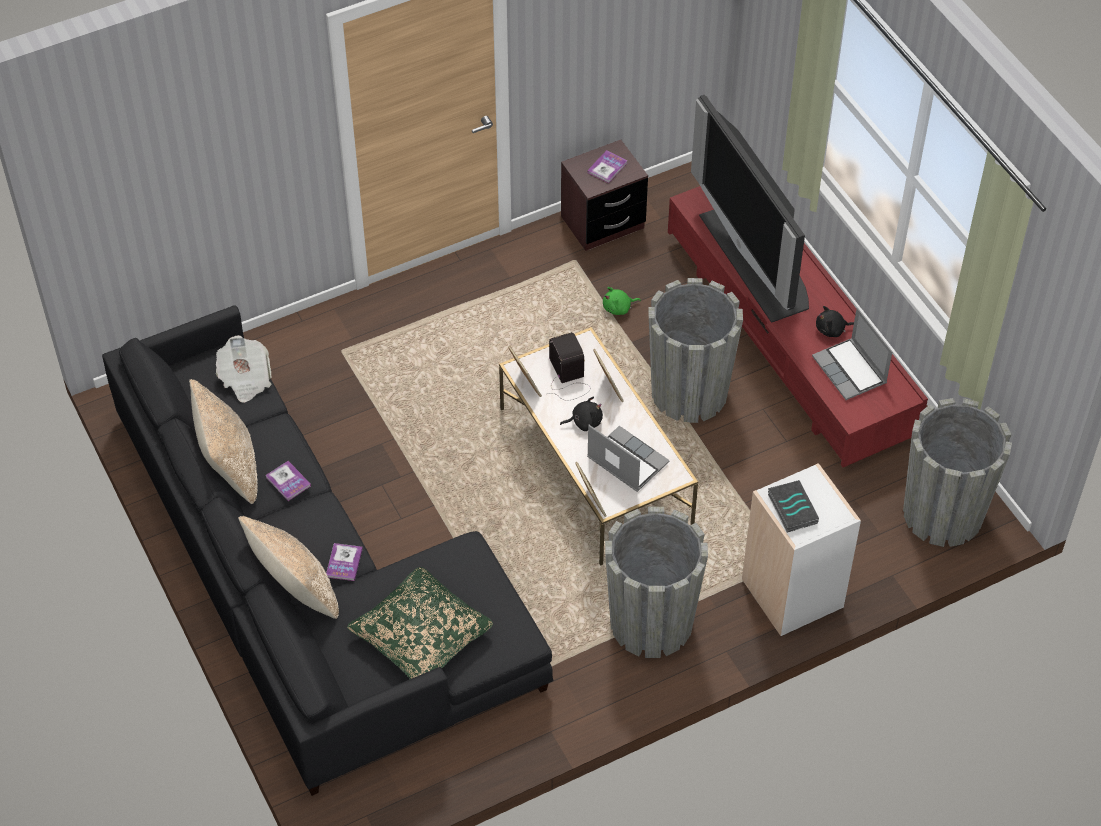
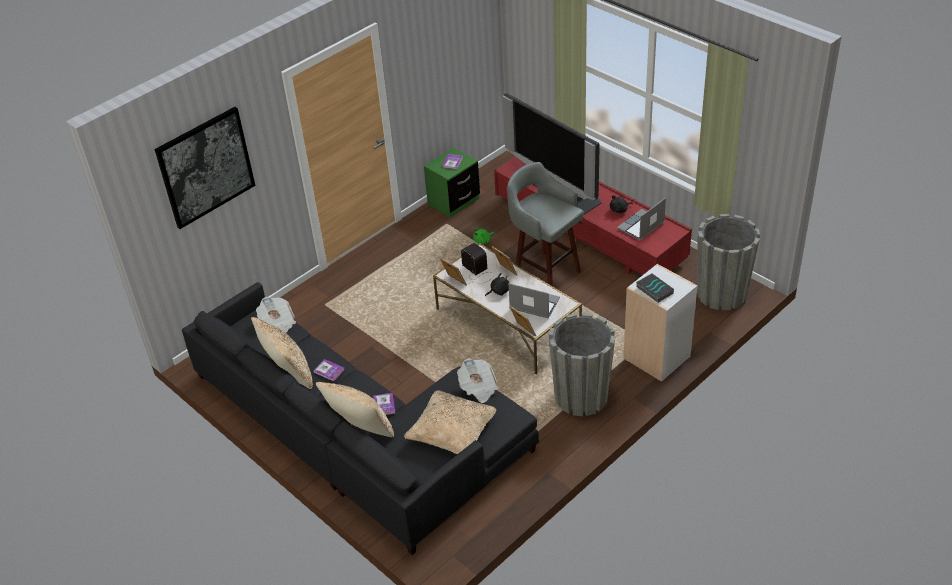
camera: 15 degrees left, 10 degrees down
(180, 135) = (205, 167): none -> picture
(421, 634) = (451, 430): green pillow -> beige pillow
(486, 577) = (478, 388): none -> newspaper
(602, 222) = (453, 202): brown nightstand -> green nightstand
(689, 393) = (545, 272): grey planter -> grey stool
(850, 371) = (641, 226): laptop -> laptop turned 90 degrees clockwise

